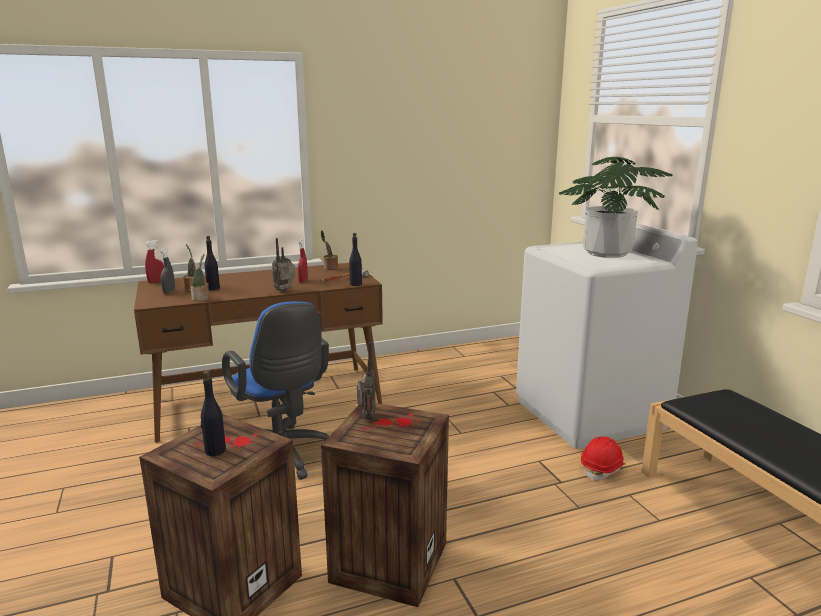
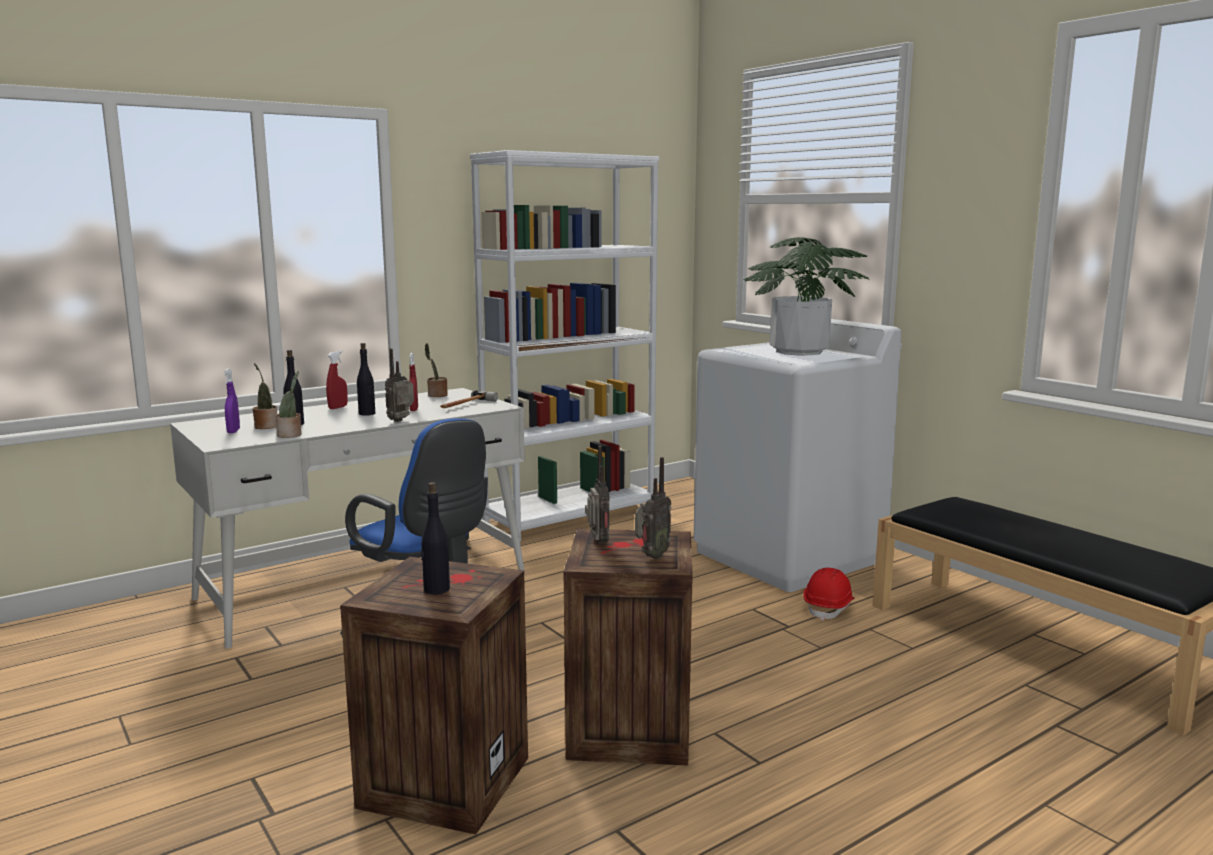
camera: 15 degrees left, 5 degrees down
(156, 282) = (200, 422): red spray bottle -> red spray bottle (338, 407)
(169, 292) = (233, 431): grey spray bottle -> purple spray bottle
(269, 401) = (365, 585): brown desk -> white desk
(356, 284) = (490, 409): black bottle -> black bottle (367, 414)
(398, 439) = (651, 556): none -> radio
(438, 358) = (570, 516): none -> white bookcase

